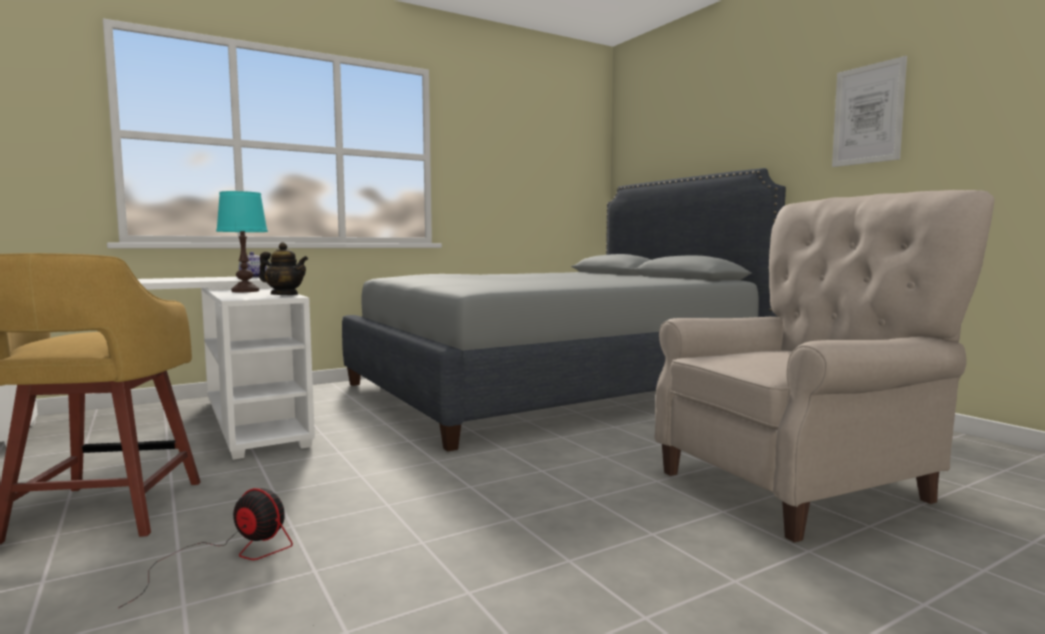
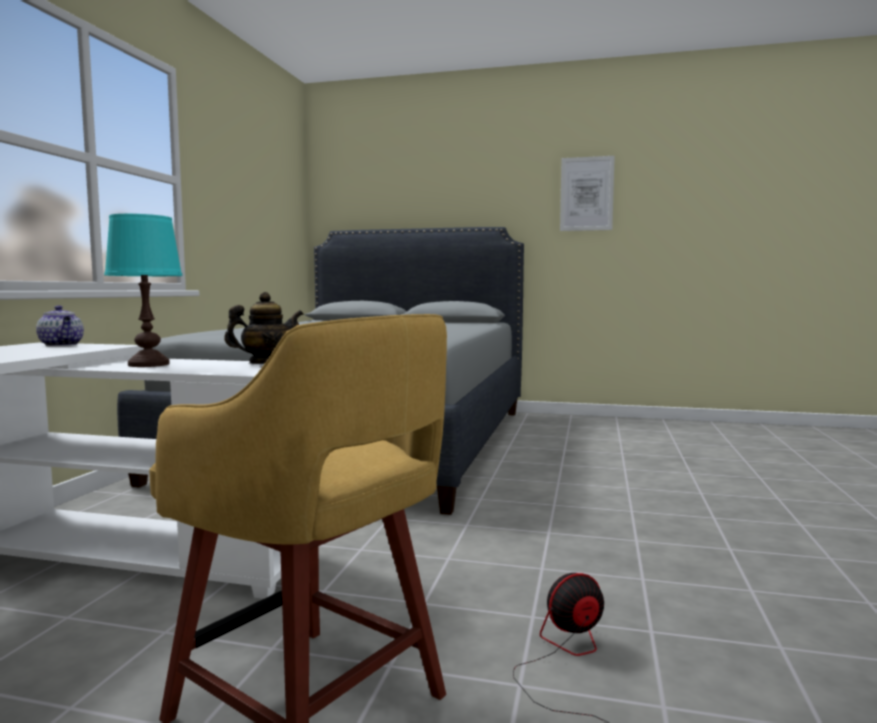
camera: 45 degrees left, 0 degrees up
(802, 485) = (687, 466): beige armchair -> none

